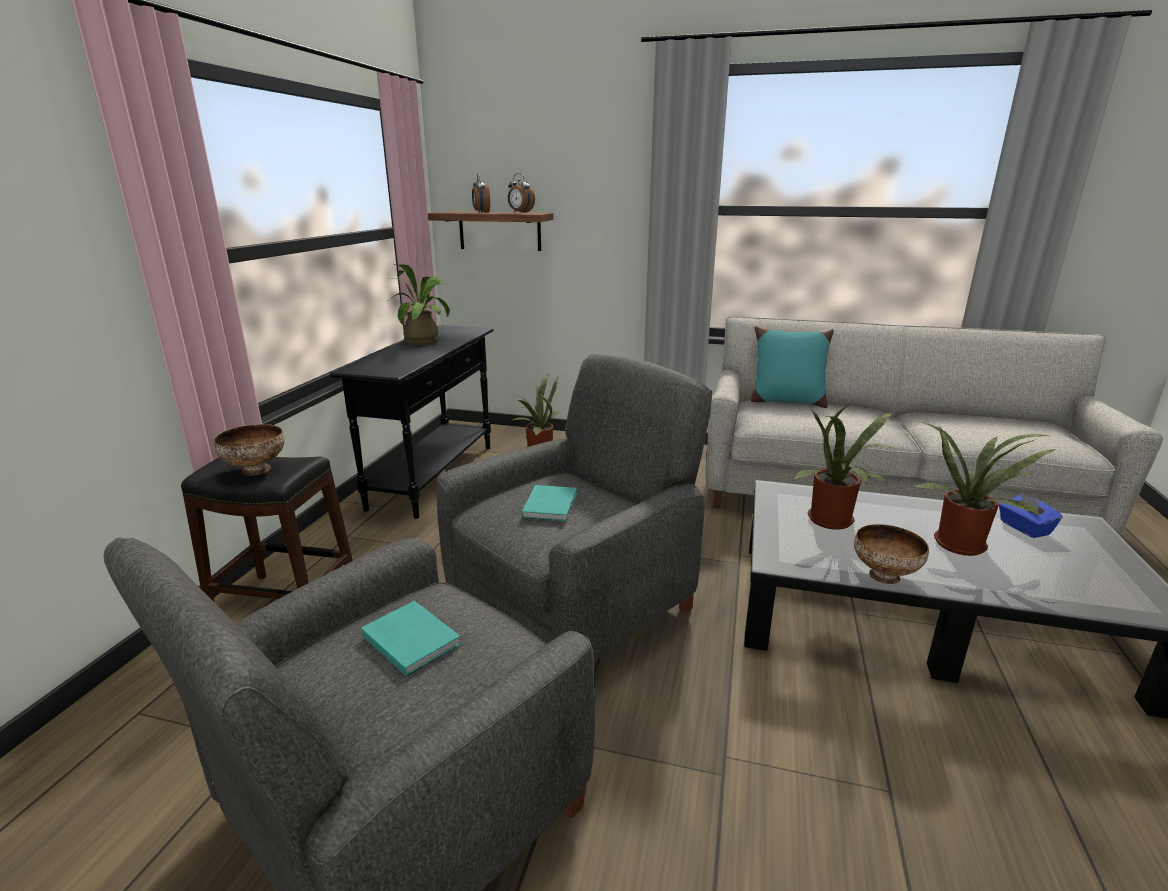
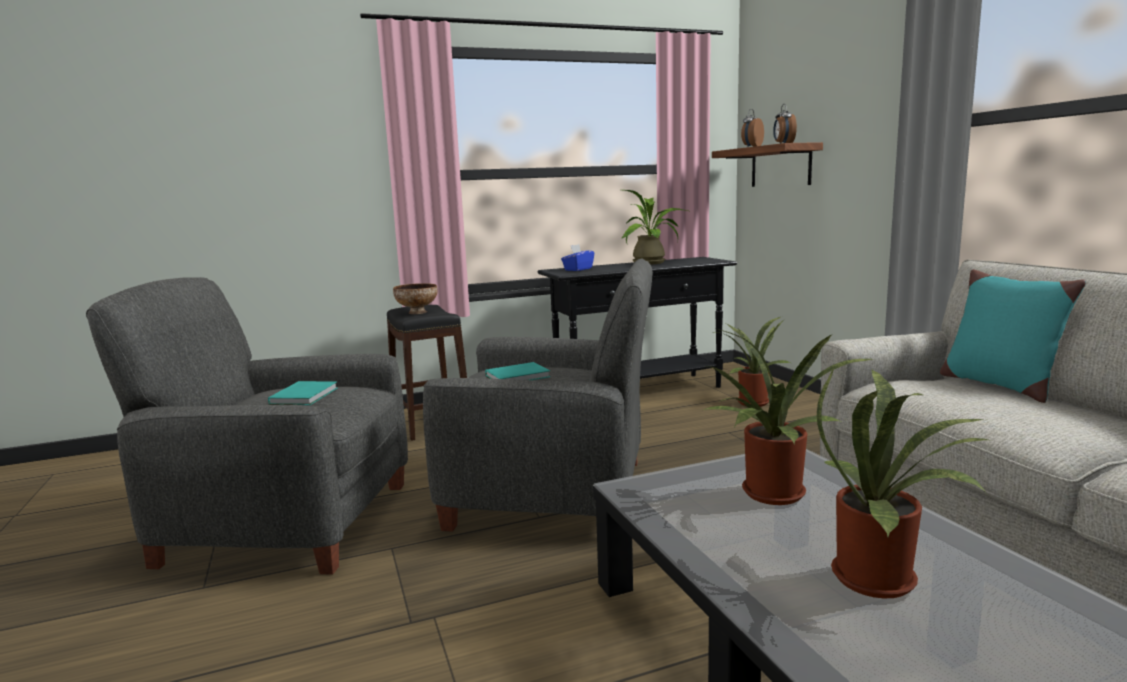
camera: 55 degrees right, 10 degrees down
(885, 575) = (692, 544): bowl -> none
(1024, 528) = (1062, 628): blue tissue box -> blue tissue box (578, 269)

